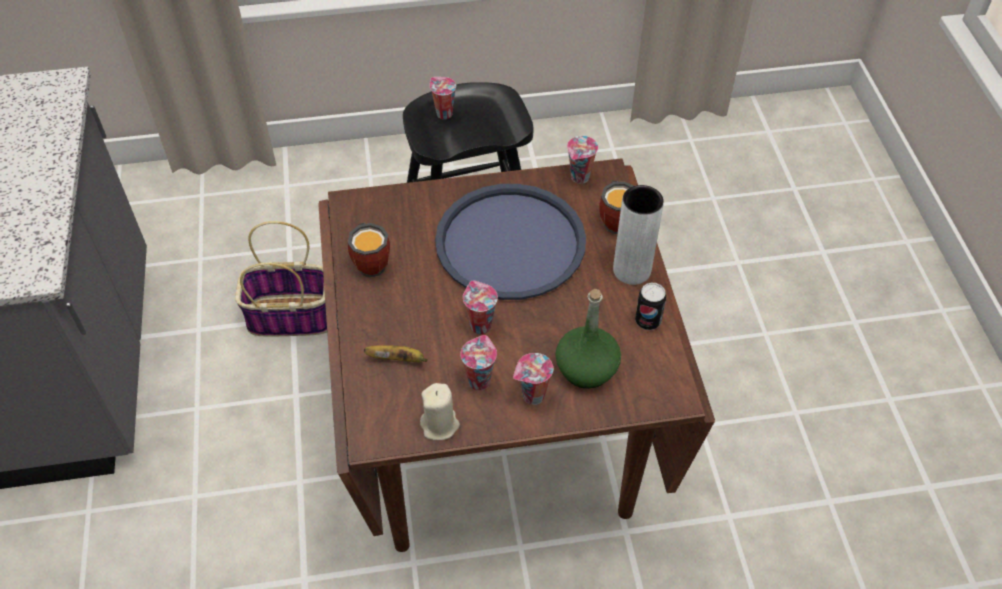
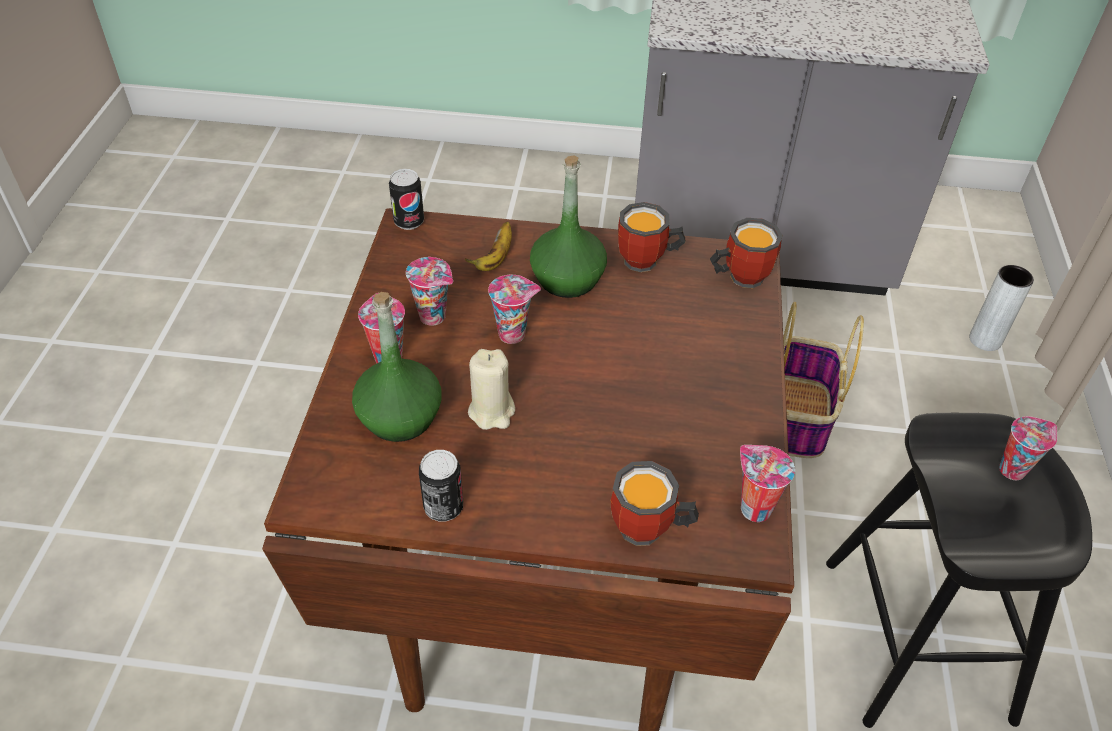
camera: 105 degrees right, 5 degrees down
(366, 437) = (409, 222): none -> can
(372, 208) = (739, 276): none -> mug
(408, 307) = (567, 279): none -> green bottle
(440, 425) = (393, 275): beige candle -> beige candle (492, 411)
(510, 243) = (640, 393): blue tray -> none
(632, 270) = (543, 518): grey vase -> grey vase (985, 340)

